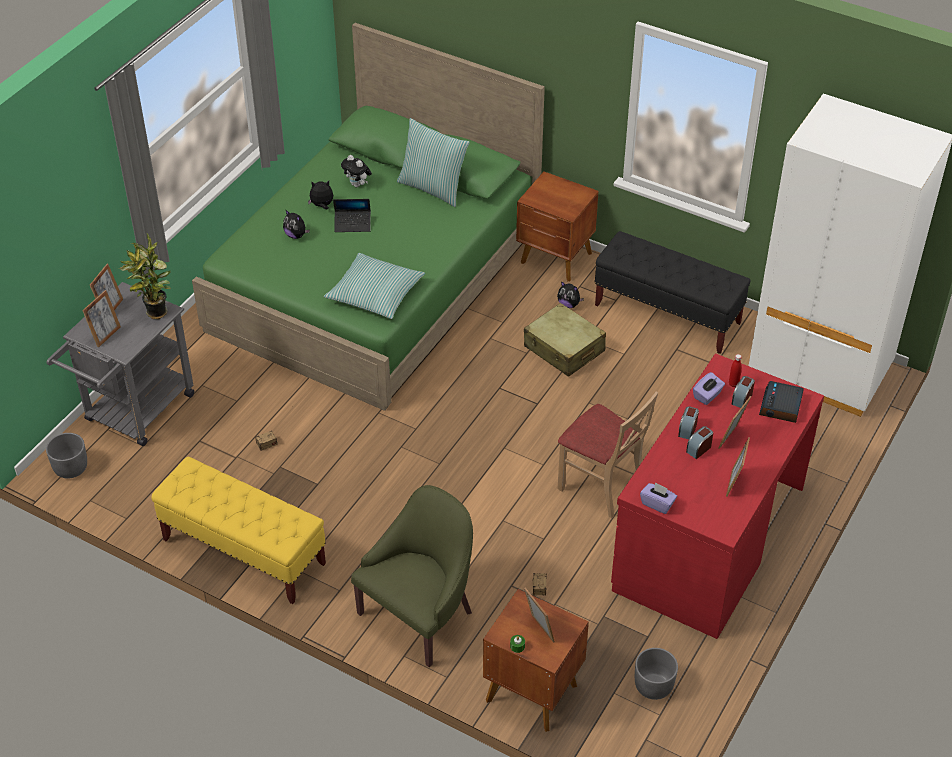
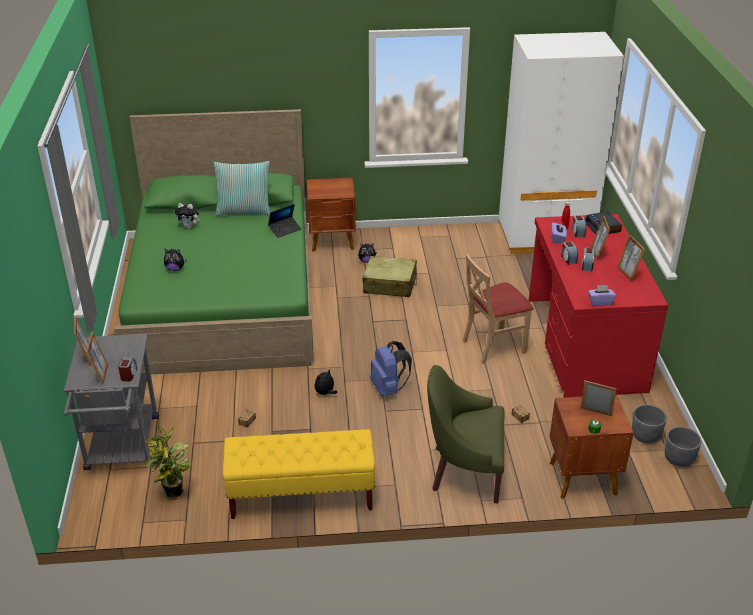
camera: 35 degrees left, 10 degrees down
(70, 468) = (104, 509): grey planter -> grey planter (678, 459)
(128, 347) = (129, 374): none -> alarm clock
(155, 314) = (128, 345): potted plant -> potted plant (174, 495)
(322, 206) = (176, 246): plush toy -> plush toy (325, 393)
(353, 224) = (210, 249): laptop -> laptop (285, 229)
(375, 293) = (270, 279): pillow -> none
(420, 614) = (464, 471): green armchair -> green armchair turned 90 degrees counterclockwise
(437, 479) = (389, 388): none -> blue backpack
(601, 486) = (493, 345): beige chair -> beige chair turned 150 degrees clockwise
(667, 314) = (431, 243): black bench -> none

